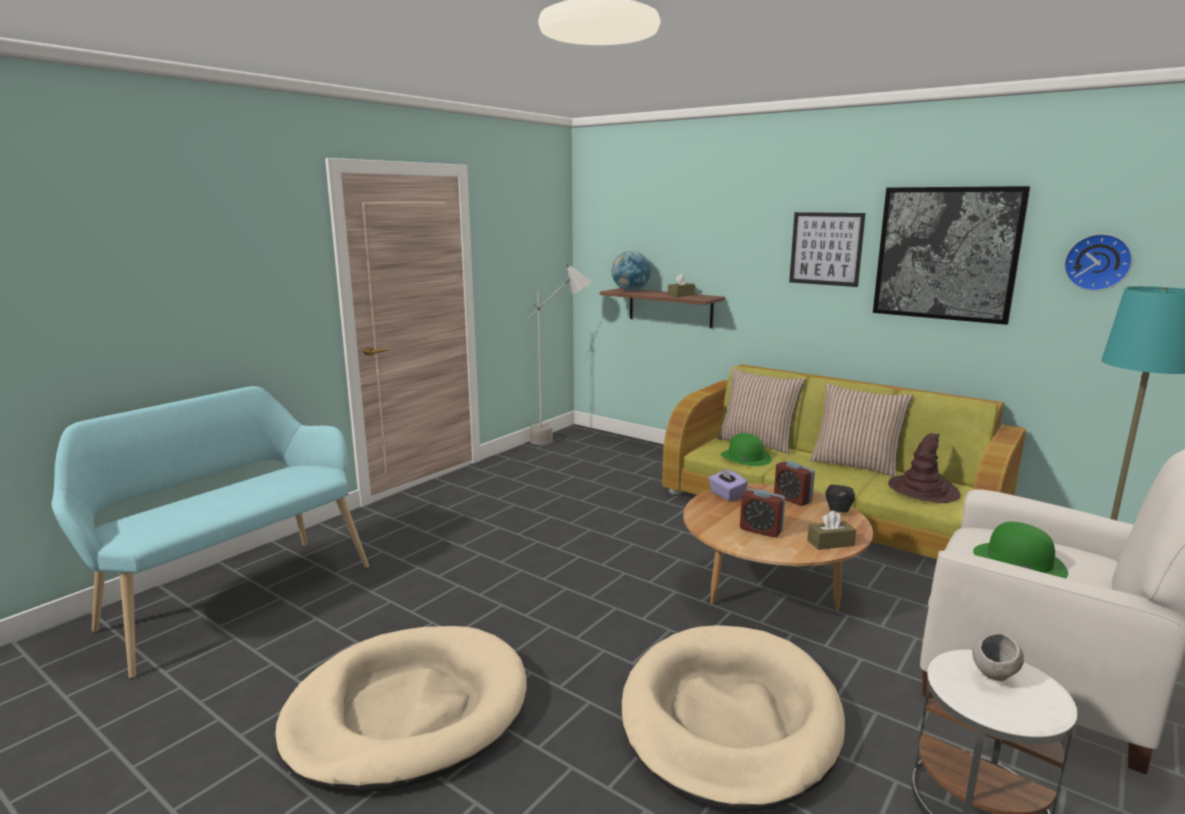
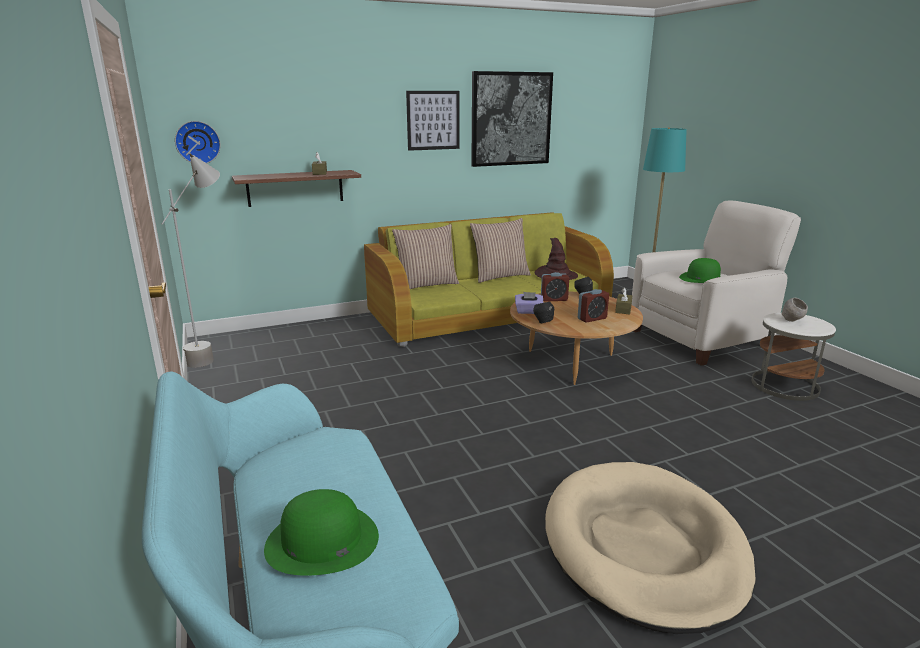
camera: 60 degrees left, 5 degrees up
(630, 290) = (259, 176): globe -> none
(704, 508) = (543, 322): none -> black bowl
(729, 719) = (702, 420): beige dog bed -> none
(745, 457) = (449, 294): green hat -> green hat (321, 541)
(1097, 262) = (583, 119): wall clock -> wall clock (197, 142)

